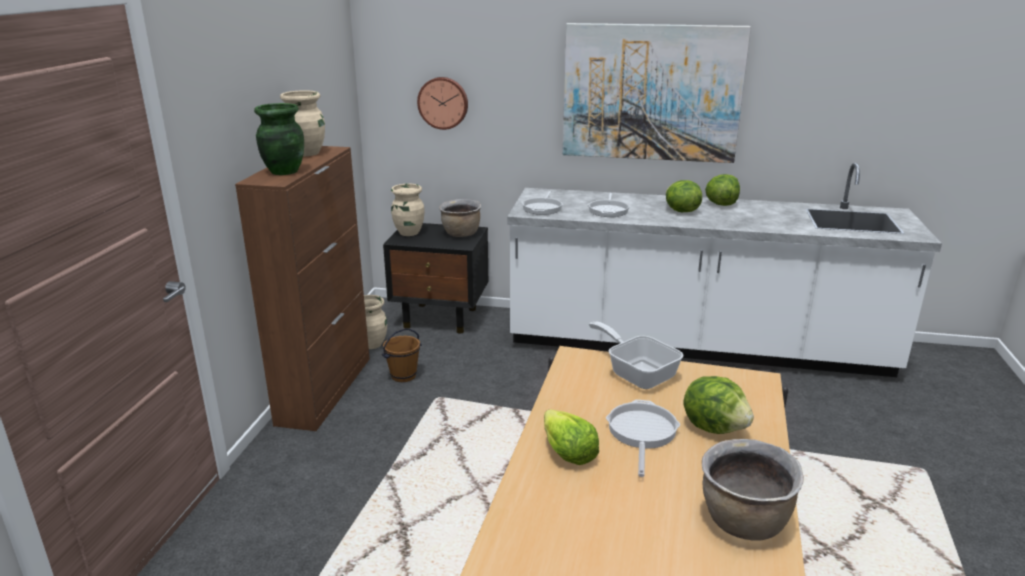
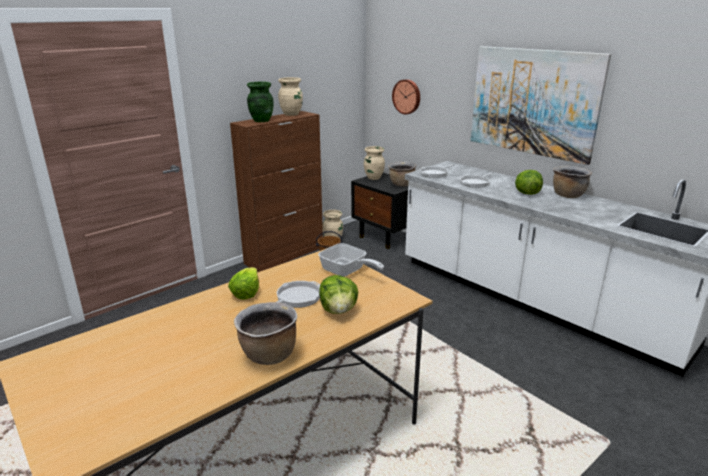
camera: 35 degrees right, 0 degrees up
(637, 373) = (346, 272): frying pan -> frying pan turned 135 degrees clockwise
(721, 204) = (568, 195): lettuce -> brown cooking pot

